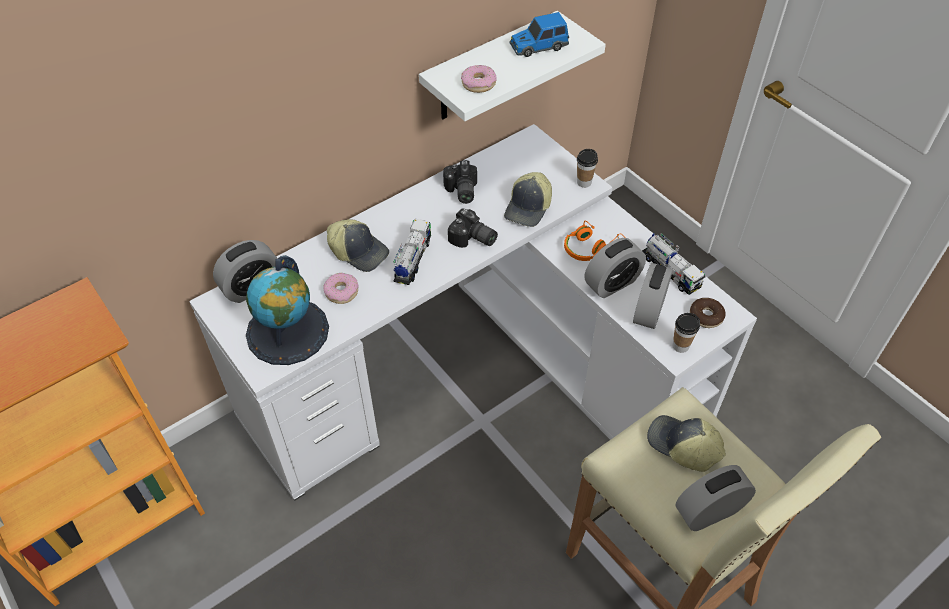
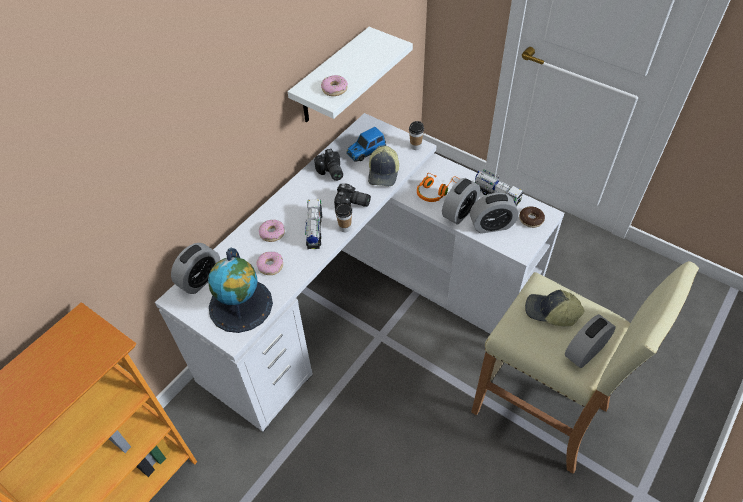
camera: 15 degrees left, 0 degrees up
(359, 251) = (272, 233): cap -> donut
(538, 46) = (366, 54): toy car -> toy car (366, 151)
(649, 311) = (491, 225): alarm clock -> alarm clock turned 105 degrees counterclockwise
(680, 346) = (522, 244): cup -> cup (345, 228)

